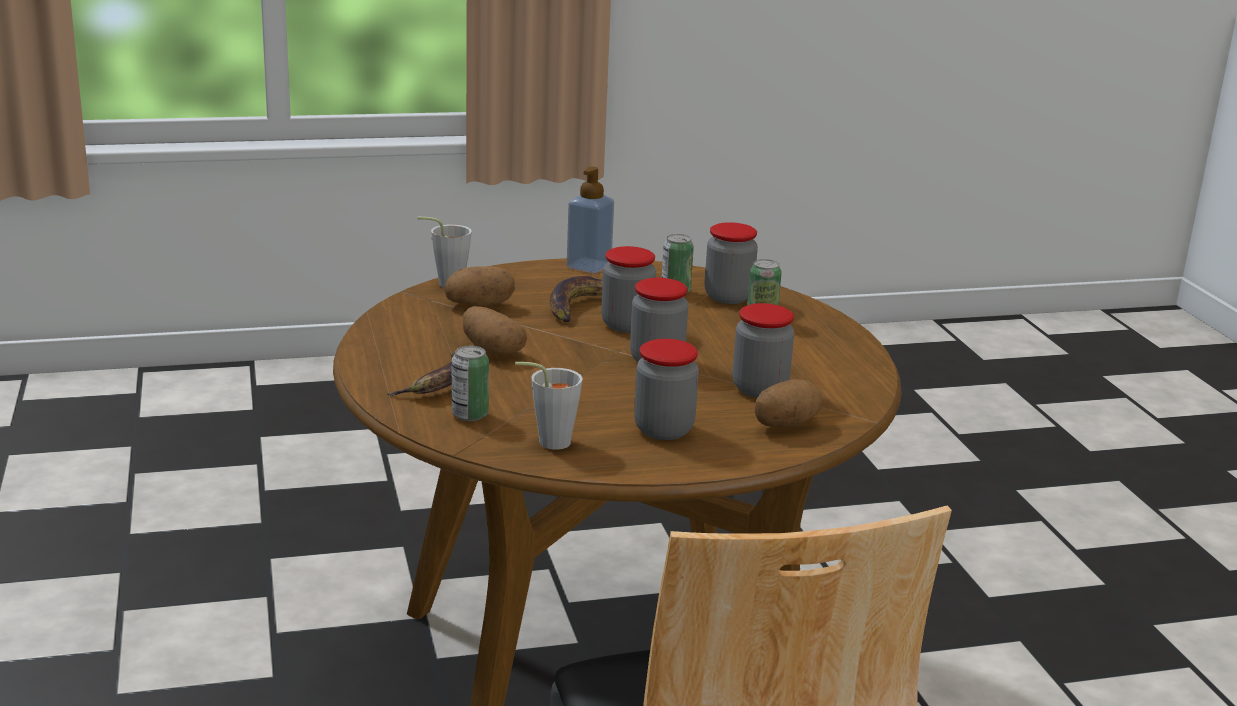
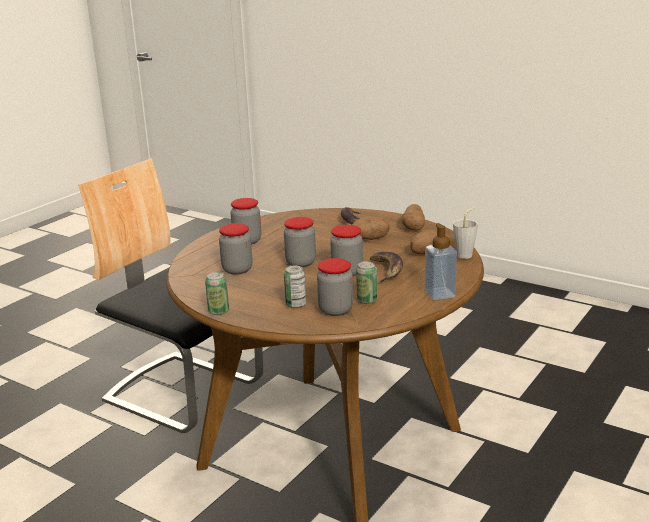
camera: 140 degrees right, 0 degrees up
(470, 415) = (320, 219): can -> can (218, 311)
(547, 442) = (278, 222): grey cup -> none
(785, 424) = (205, 261): potato -> potato (414, 227)

